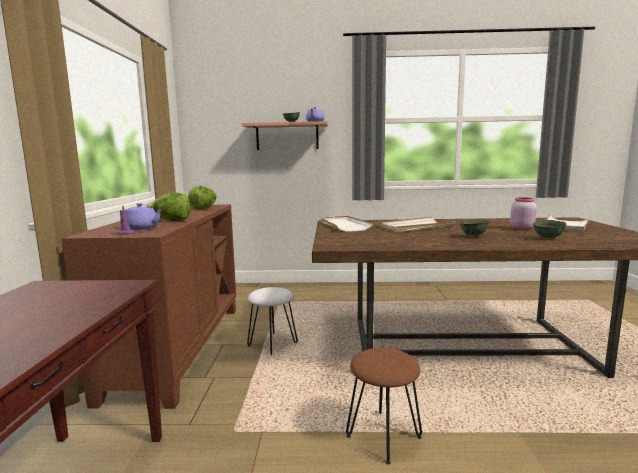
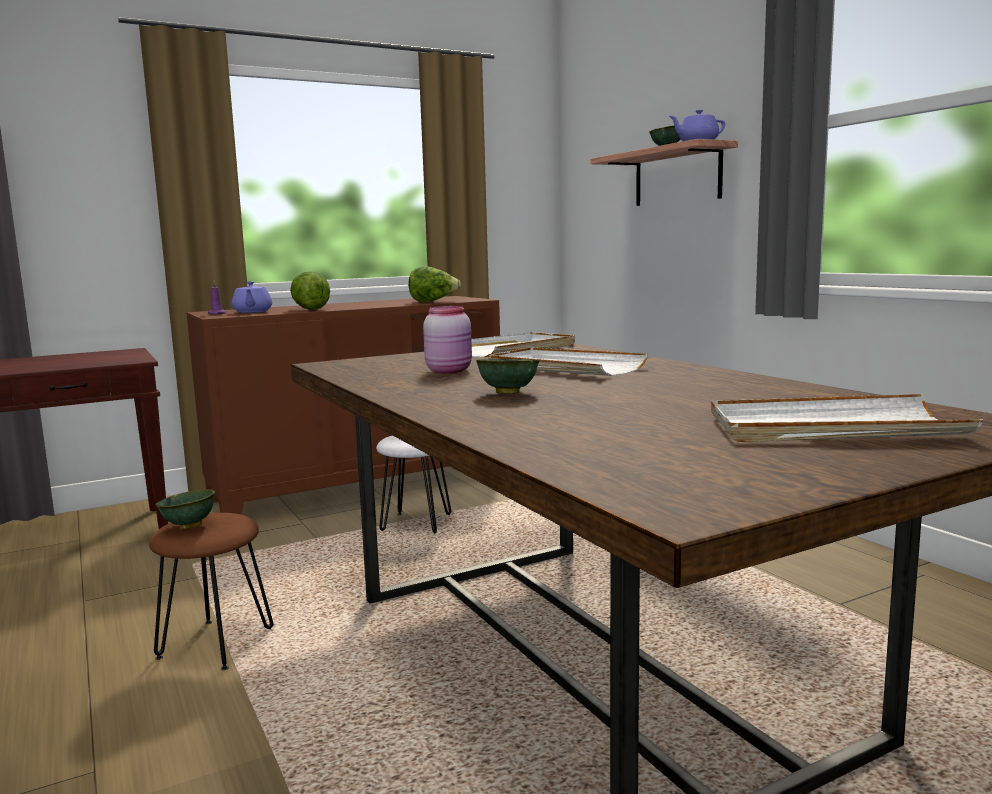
camera: 60 degrees right, 0 degrees up
(521, 228) = (687, 406): pink jar -> pink jar (450, 370)
(548, 239) = (564, 425): green bowl -> green bowl (189, 526)

